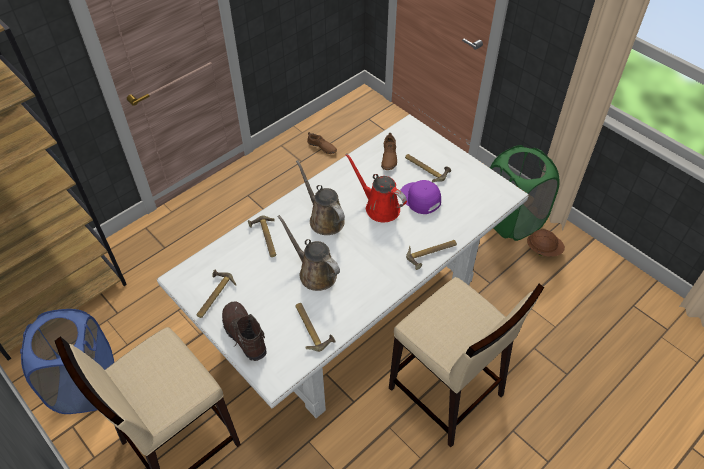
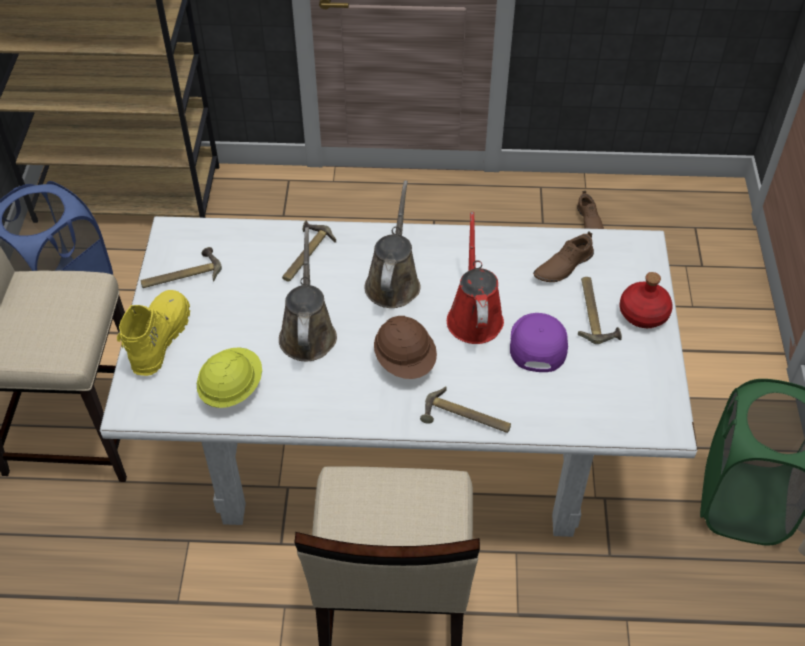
camera: 45 degrees right, 0 degrees up
(244, 335) = (159, 339): brown boot -> yellow boot
(312, 327) = (231, 388): hammer -> yellow hard hat
(444, 154) = (643, 313): none -> red bottle
(543, 250) = (743, 577): brown hard hat -> brown hard hat (405, 361)

